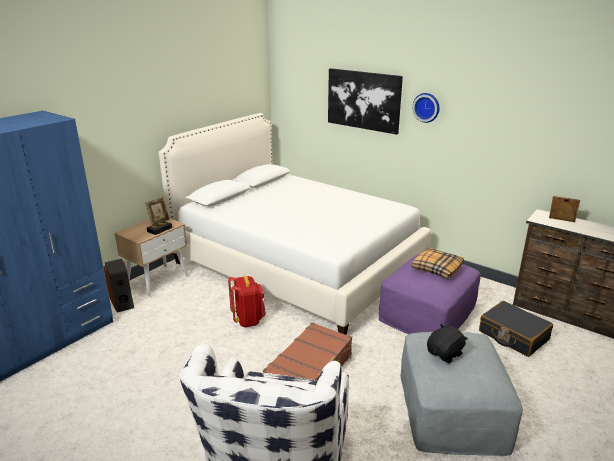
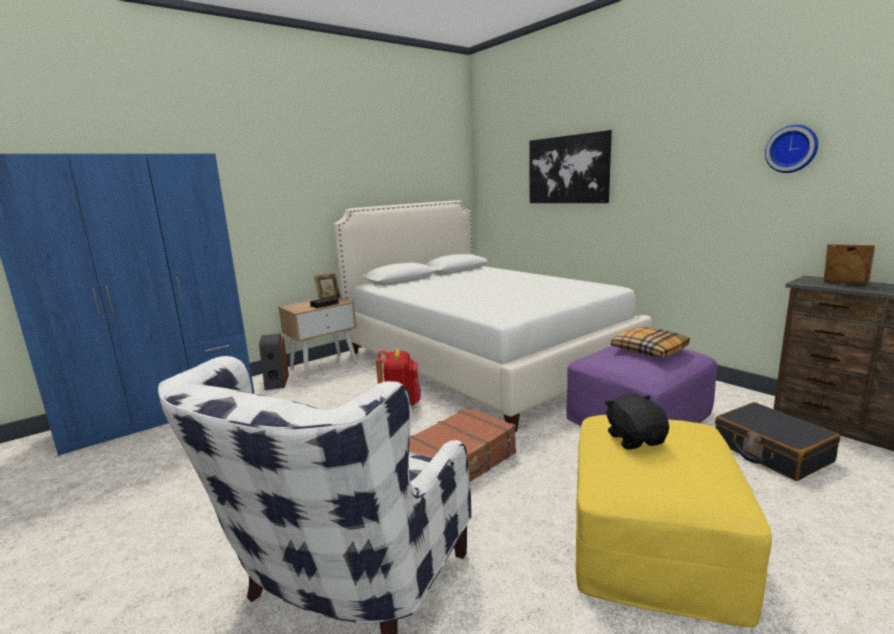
camera: 15 degrees right, 10 degrees down
(426, 107) = (642, 162): wall clock -> wall clock (792, 149)
(445, 354) = (635, 439): black plush toy -> black plush toy turned 75 degrees counterclockwise
(451, 409) = (651, 538): grey ottoman -> yellow ottoman

